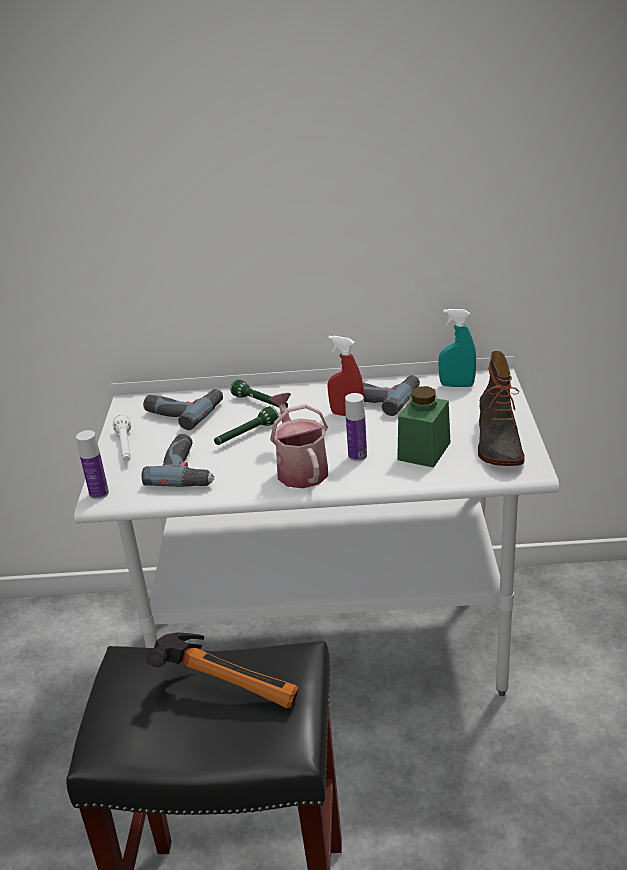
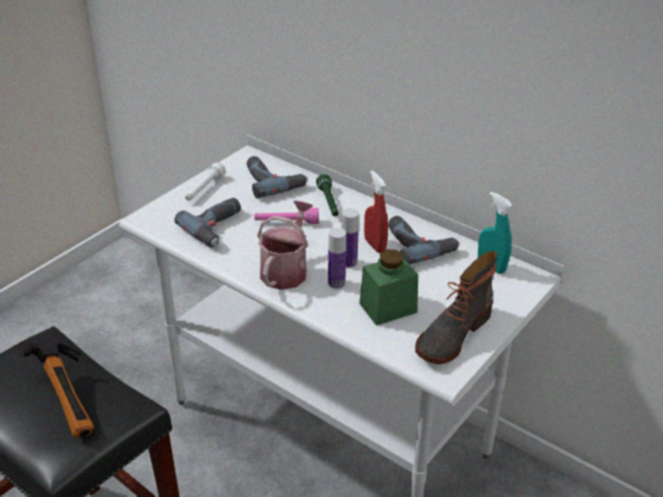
camera: 35 degrees right, 5 degrees up
(99, 494) = (148, 215): bottle -> bottle (348, 263)
(246, 435) = (286, 223): green flashlight -> pink flashlight

